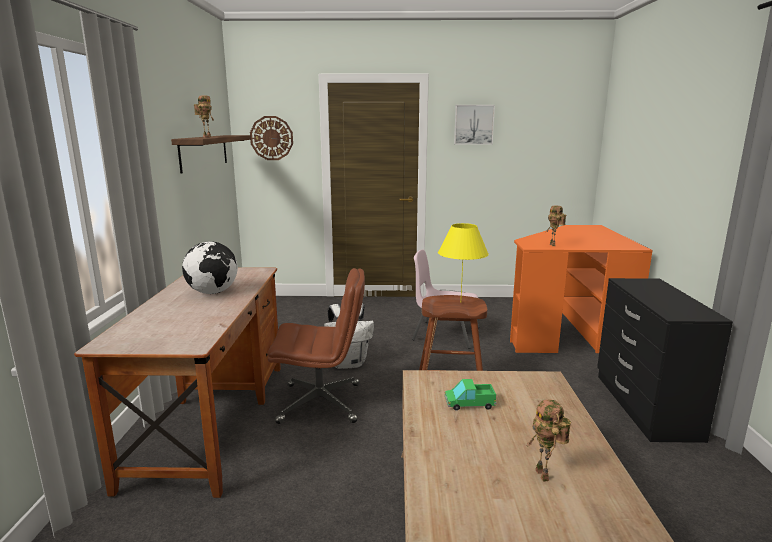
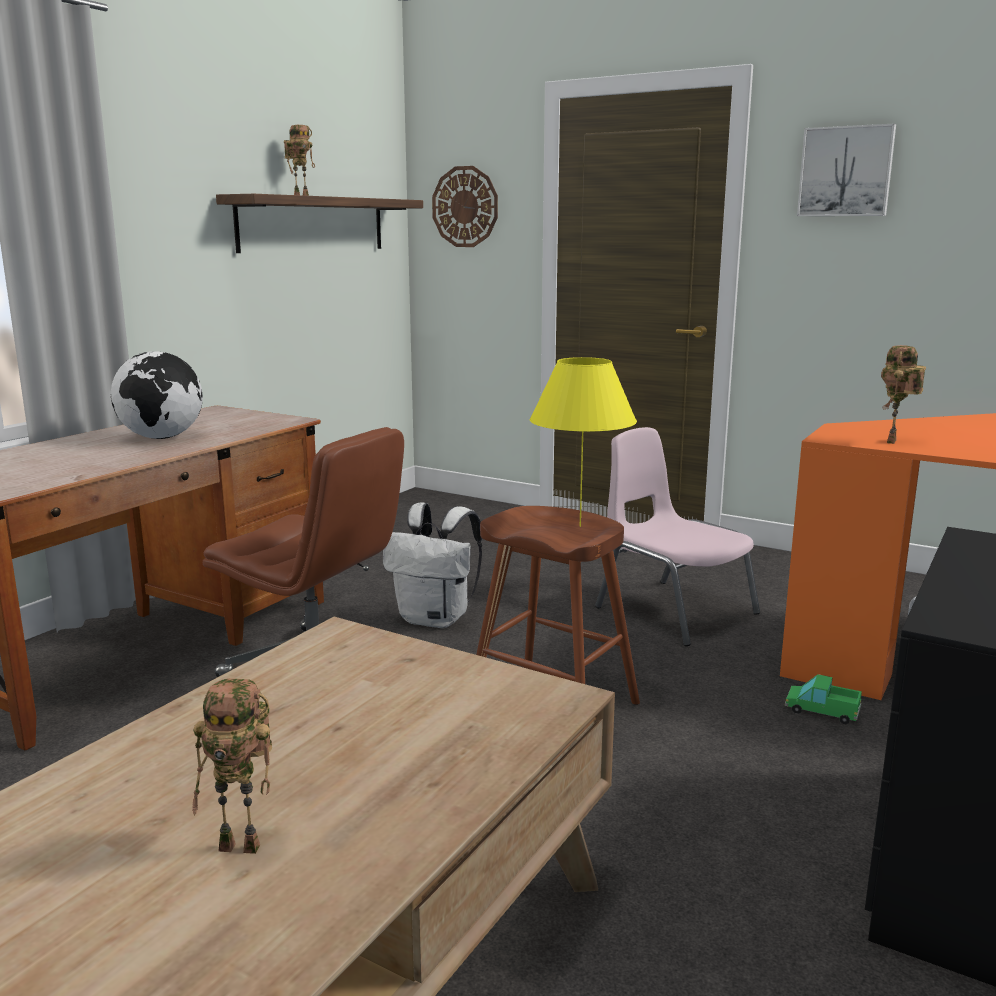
camera: 30 degrees right, 0 degrees up
(469, 403) = (341, 694): toy truck -> toy truck (822, 711)
(544, 476) = (244, 845): toy robot -> toy robot turned 105 degrees counterclockwise

